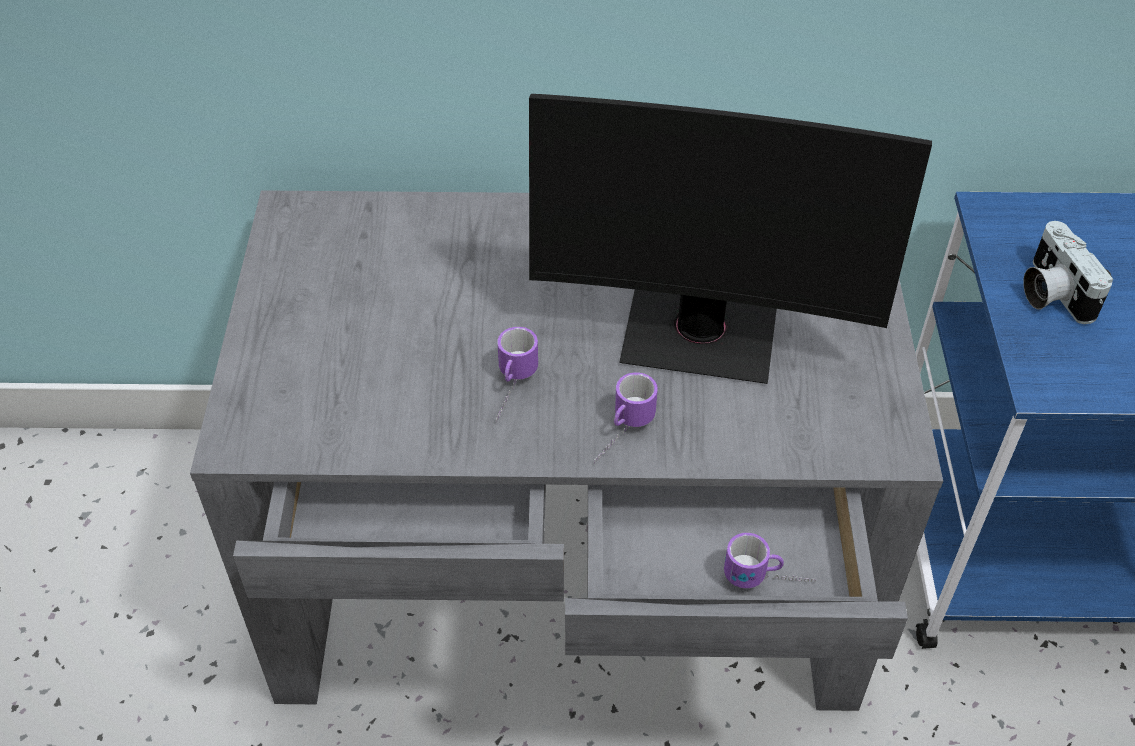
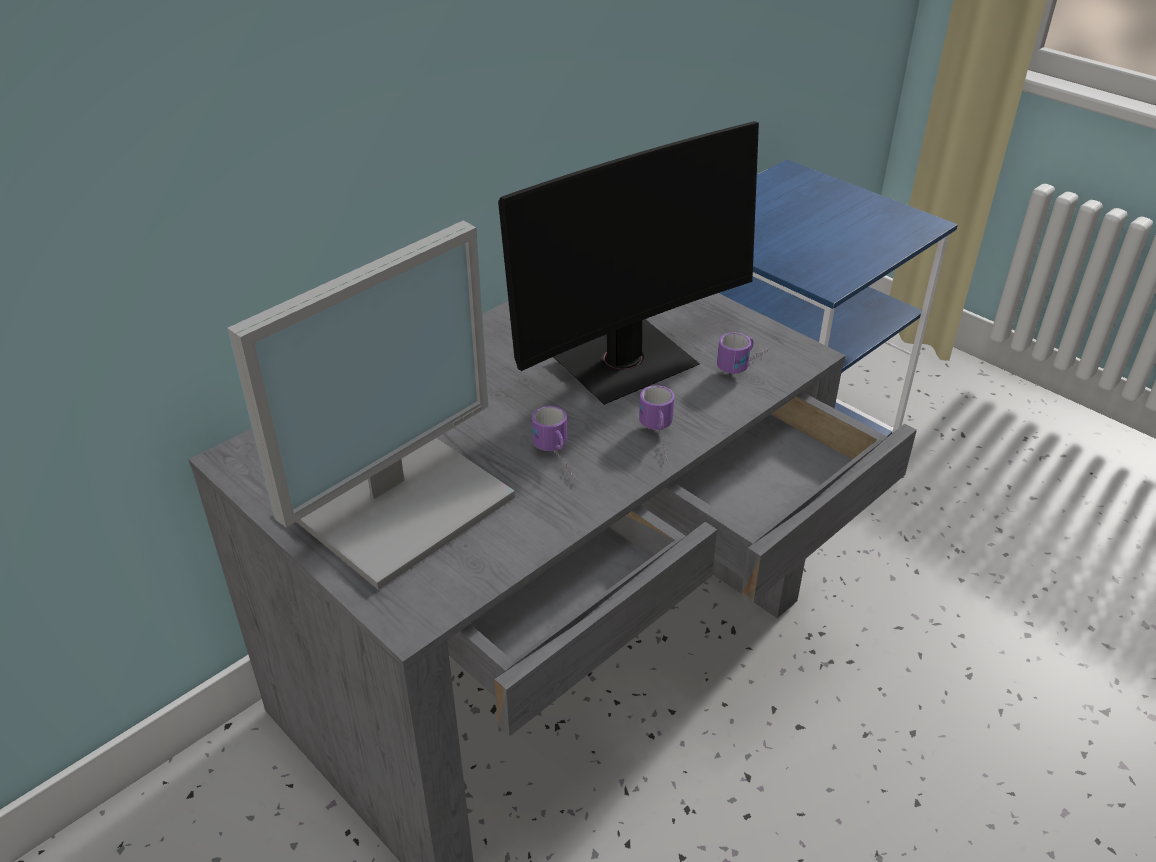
camera: 45 degrees left, 10 degrees down
(351, 334) = (399, 499): none -> monitor
(768, 580) = (804, 479): mug -> mug (744, 366)
(1051, 292) = (770, 243): camera -> none

